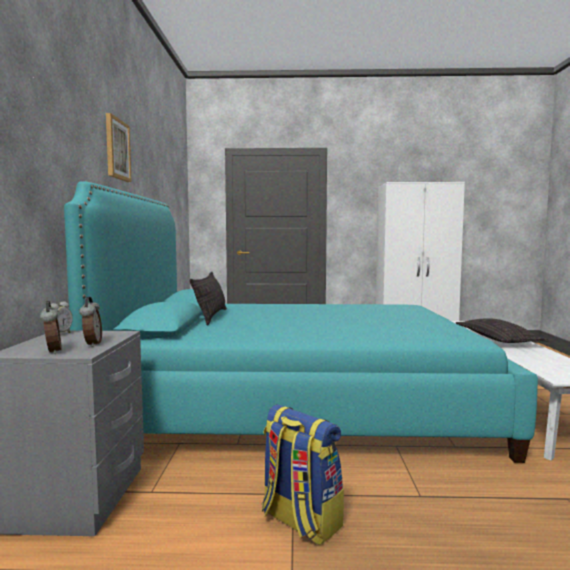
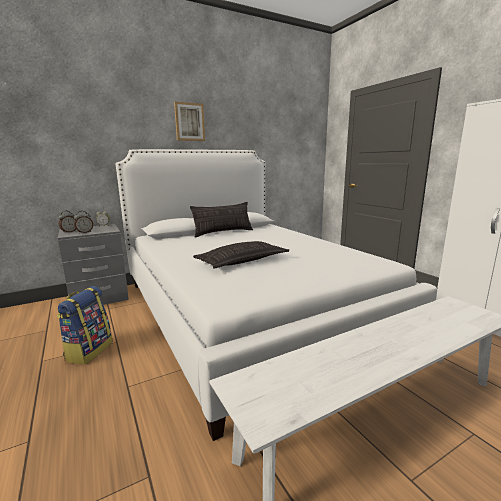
camera: 60 degrees right, 10 degrees up
(298, 402) = (247, 309): turquoise bed -> white bed
(497, 338) = (401, 335): pillow -> pillow (242, 261)

